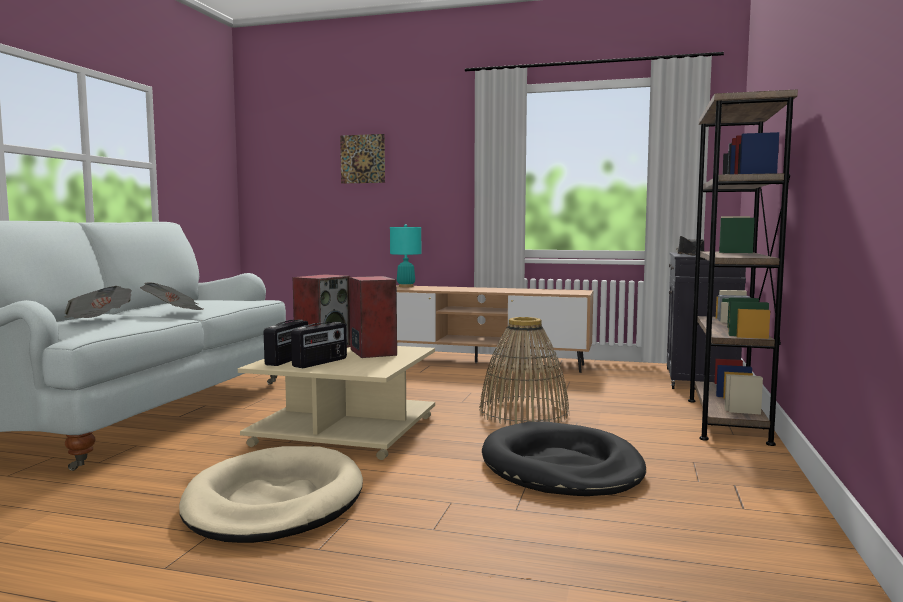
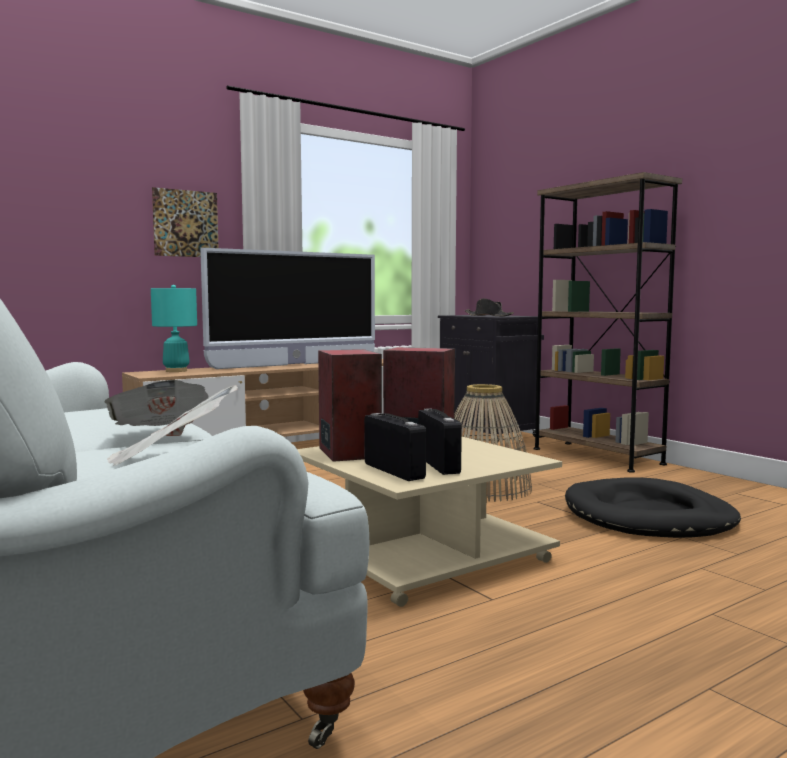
camera: 50 degrees left, 0 degrees up
(274, 501) = (628, 634): beige dog bed -> none
(362, 159) = (66, 185): picture -> picture (186, 223)
(497, 289) = (295, 364): none -> television

